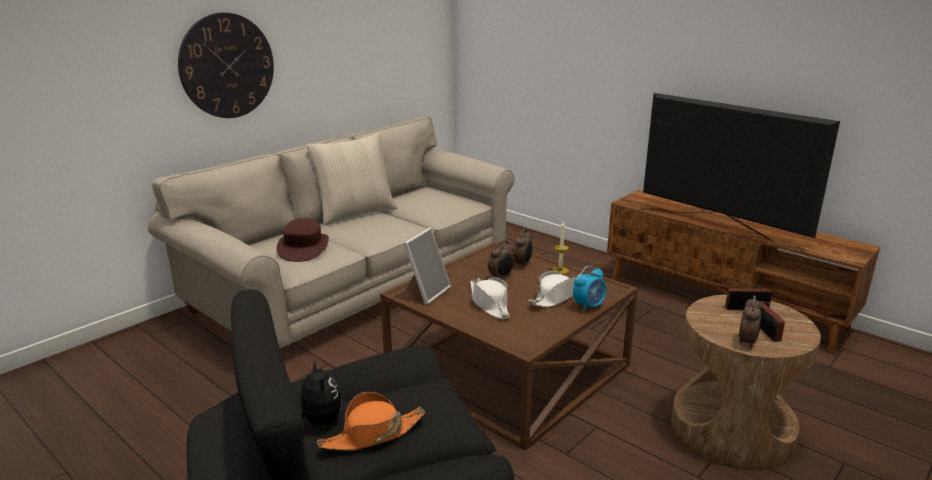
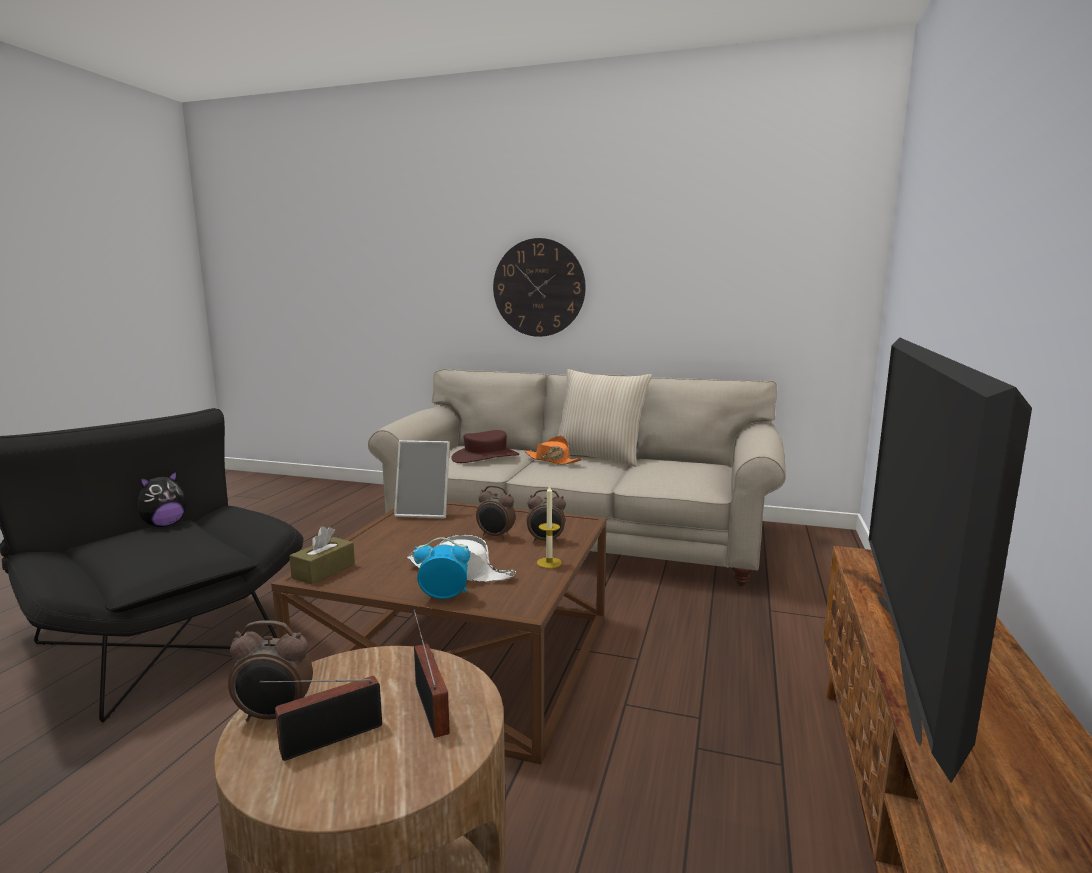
camera: 65 degrees right, 10 degrees down
(372, 434) = (127, 542): orange hat -> orange hat (552, 460)
(489, 303) = (416, 542): white hat -> none
(521, 340) = (324, 571): none -> brown tissue box
(589, 306) = (444, 596): alarm clock -> alarm clock turned 150 degrees clockwise

